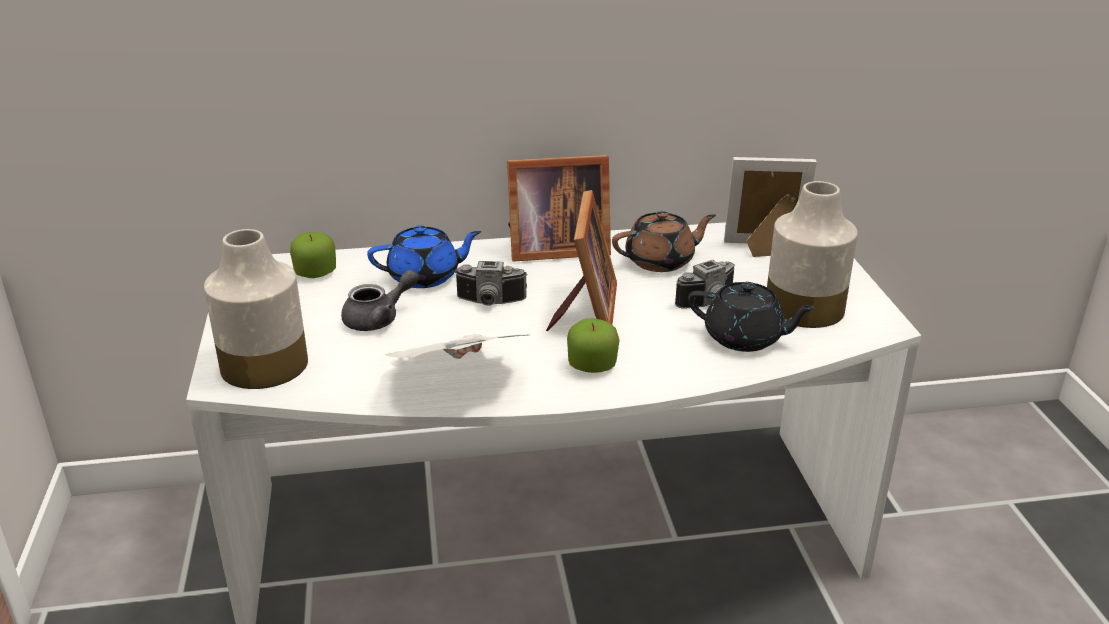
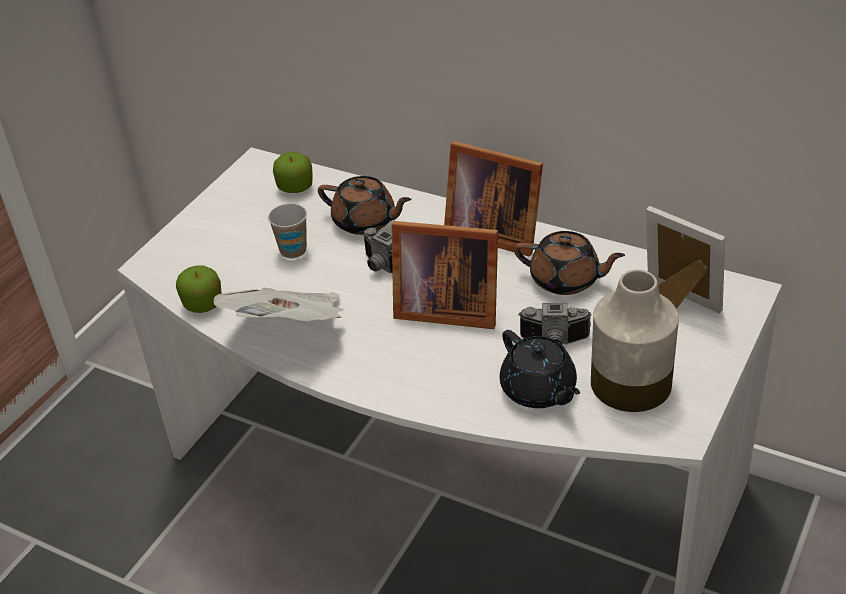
camera: 40 degrees right, 10 degrees up
(264, 365) = (184, 261): beige vase -> none
(379, 319) = (293, 250): grey teapot -> cup
(425, 277) = (365, 222): blue teapot -> brown teapot
(585, 312) = (444, 307): picture frame -> picture frame turned 60 degrees clockwise
(592, 365) = (391, 361): apple -> apple (203, 304)

